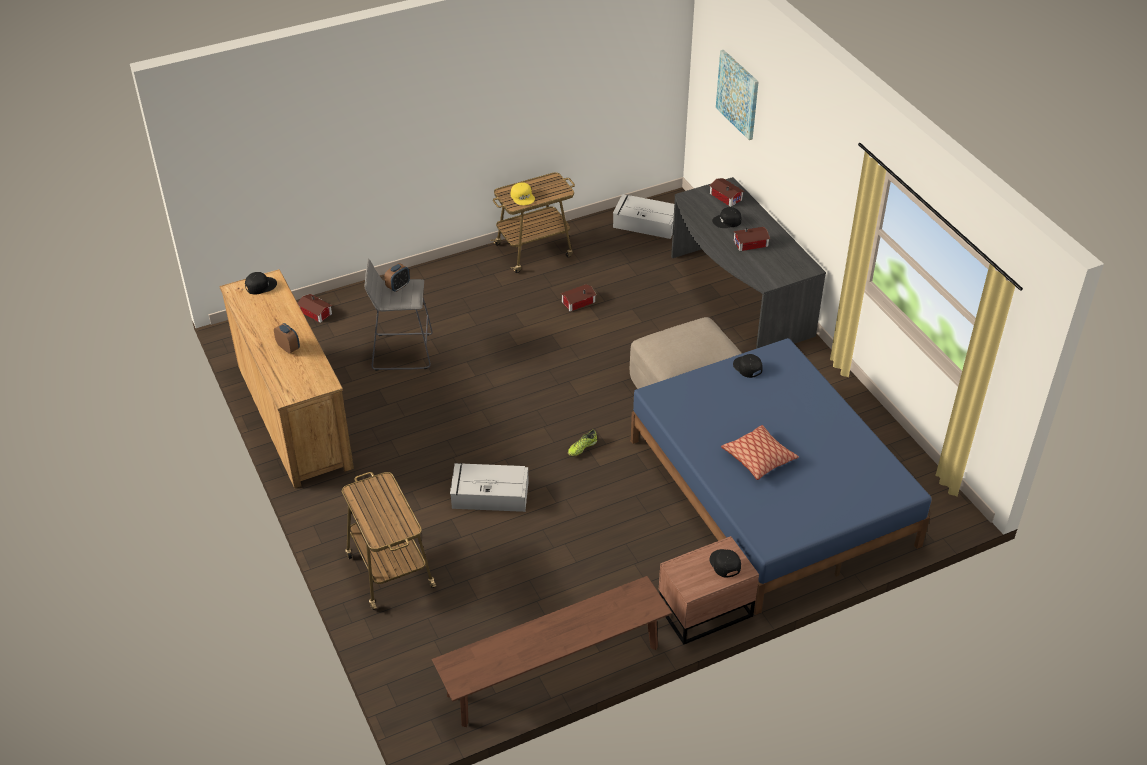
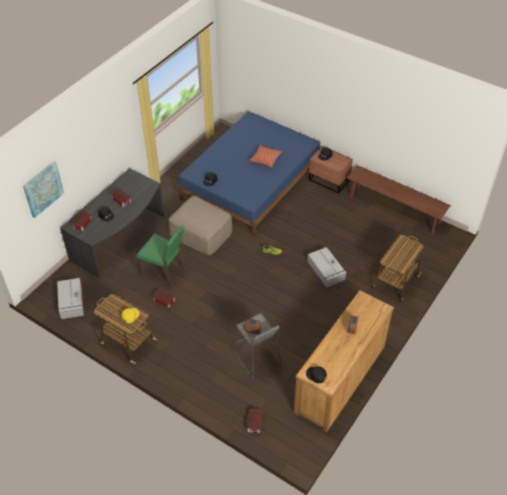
camera: 120 degrees left, 5 degrees up
(634, 319) = (164, 271): none -> green chair

